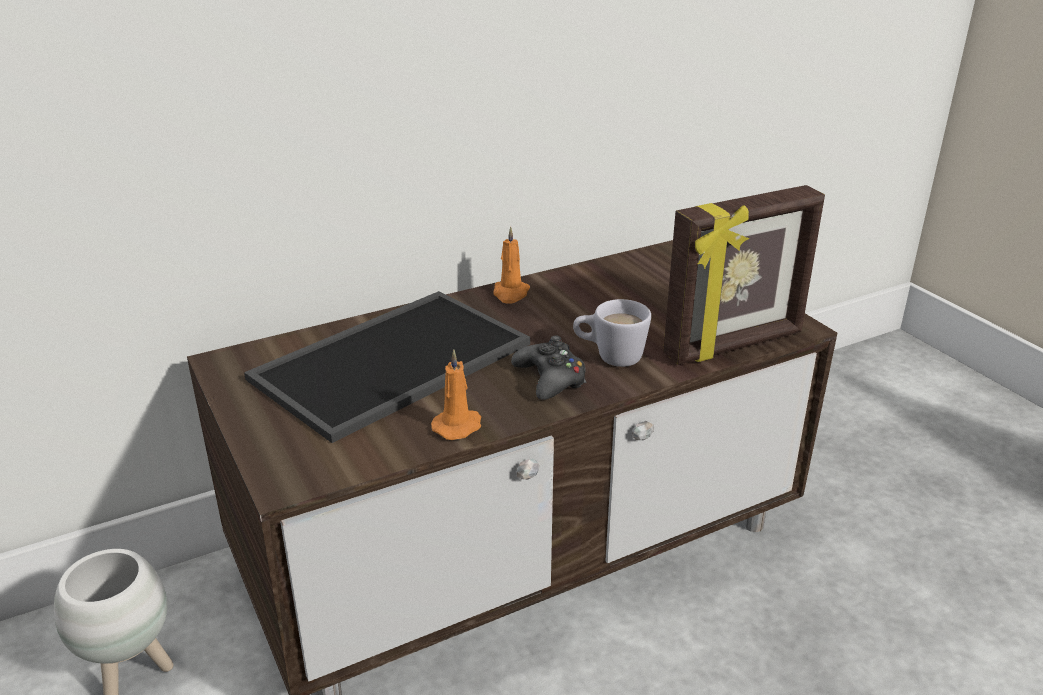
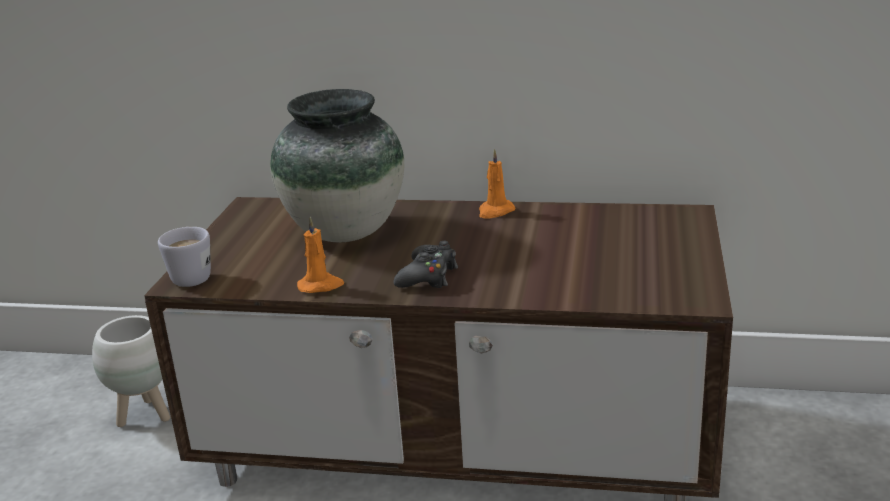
camera: 40 degrees right, 5 degrees down
(391, 359) = (346, 232): tray -> vase
(609, 357) = (496, 275): white mug -> white mug (187, 277)
(734, 345) = (614, 298): picture frame -> none

